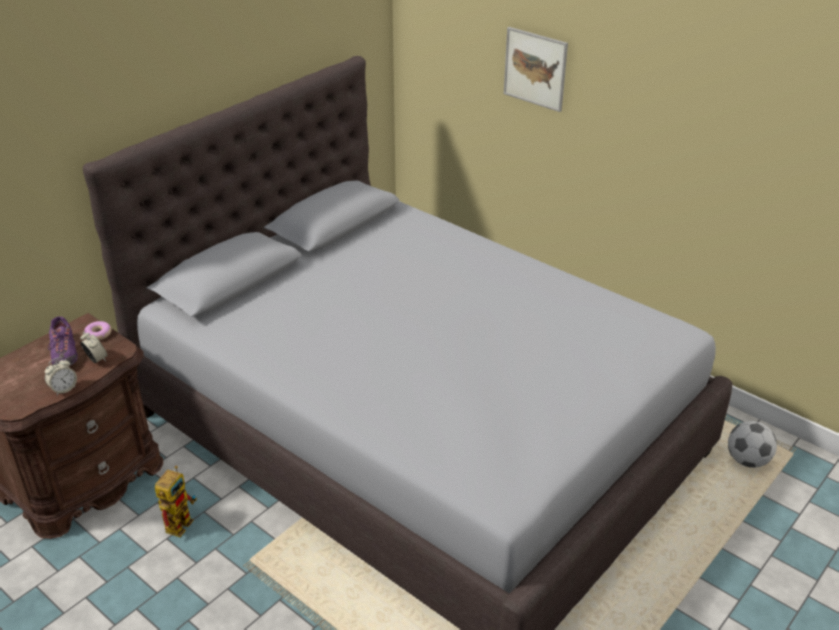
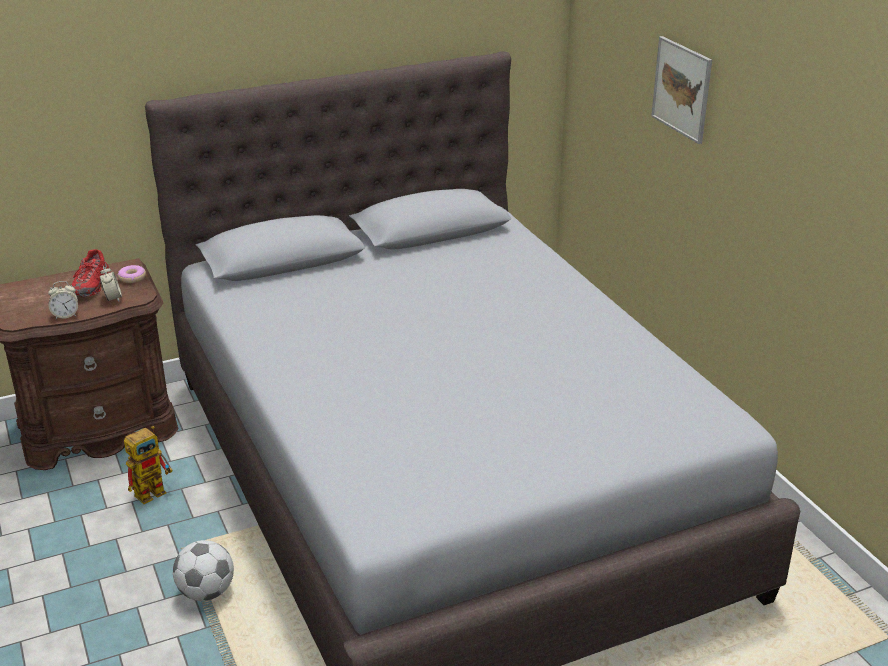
camera: 25 degrees right, 5 degrees down
(64, 353) = (91, 286): purple shoe -> red shoe
(747, 460) = (818, 626): football -> football (206, 592)

